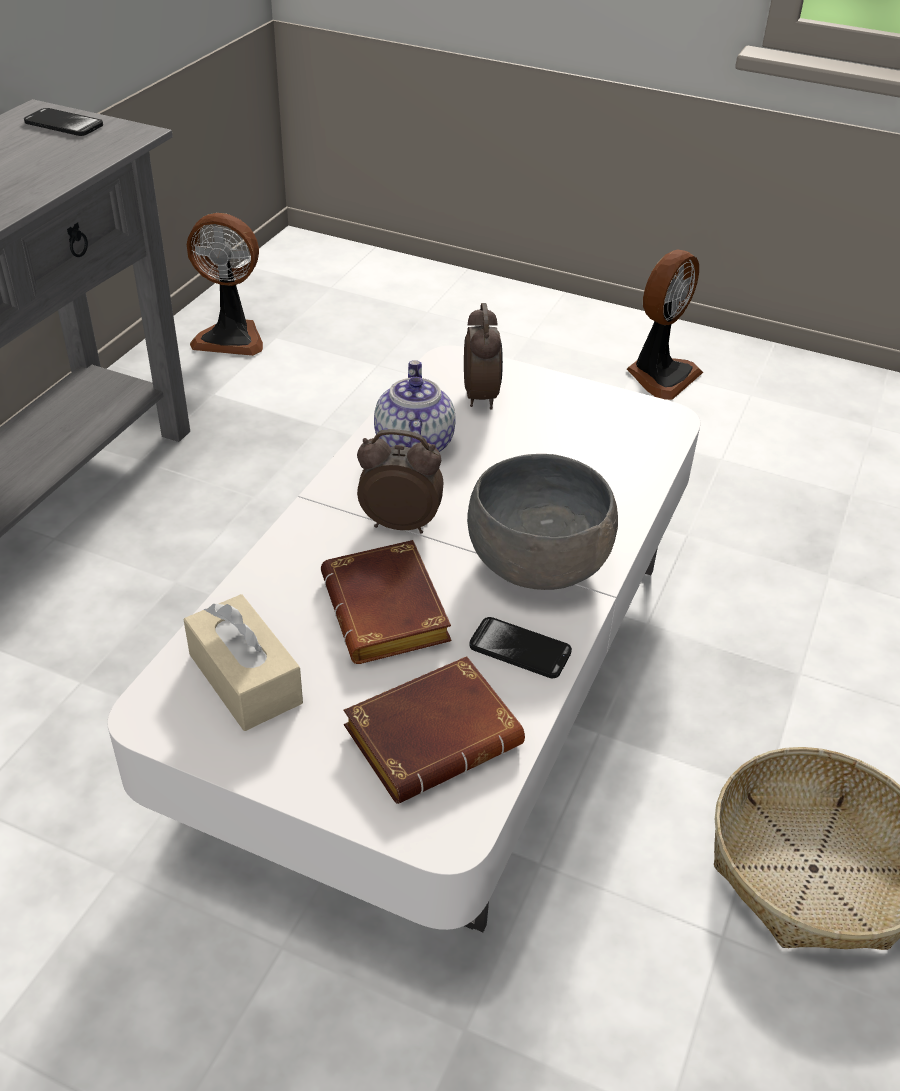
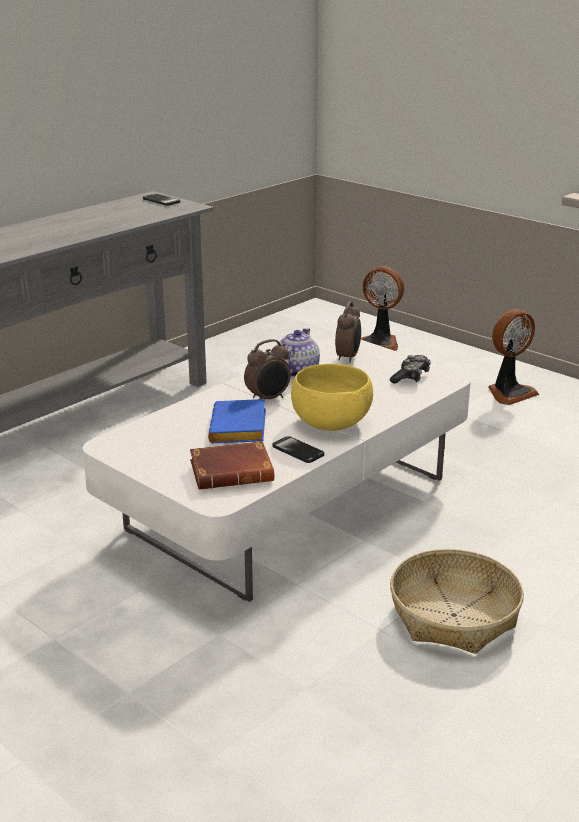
camera: 20 degrees right, 15 degrees down
(231, 337) = (252, 345): fan -> fan (380, 342)
(245, 679) = (154, 440): beige tissue box -> none
(390, 613) = (240, 429): brown book -> blue book
(400, 523) = (268, 399): alarm clock -> alarm clock turned 120 degrees clockwise
(537, 563) = (331, 423): grey bowl -> yellow bowl
(605, 426) = (411, 377): none -> game controller

